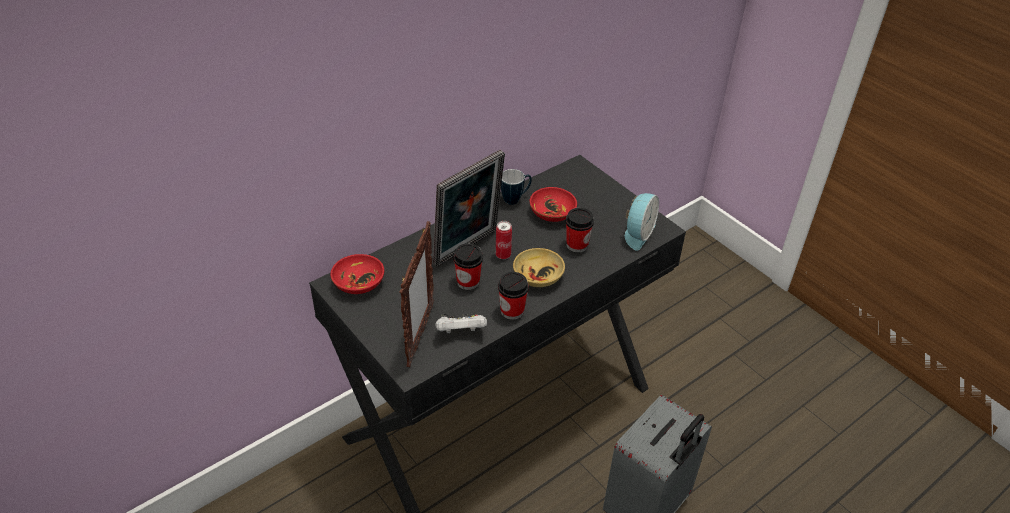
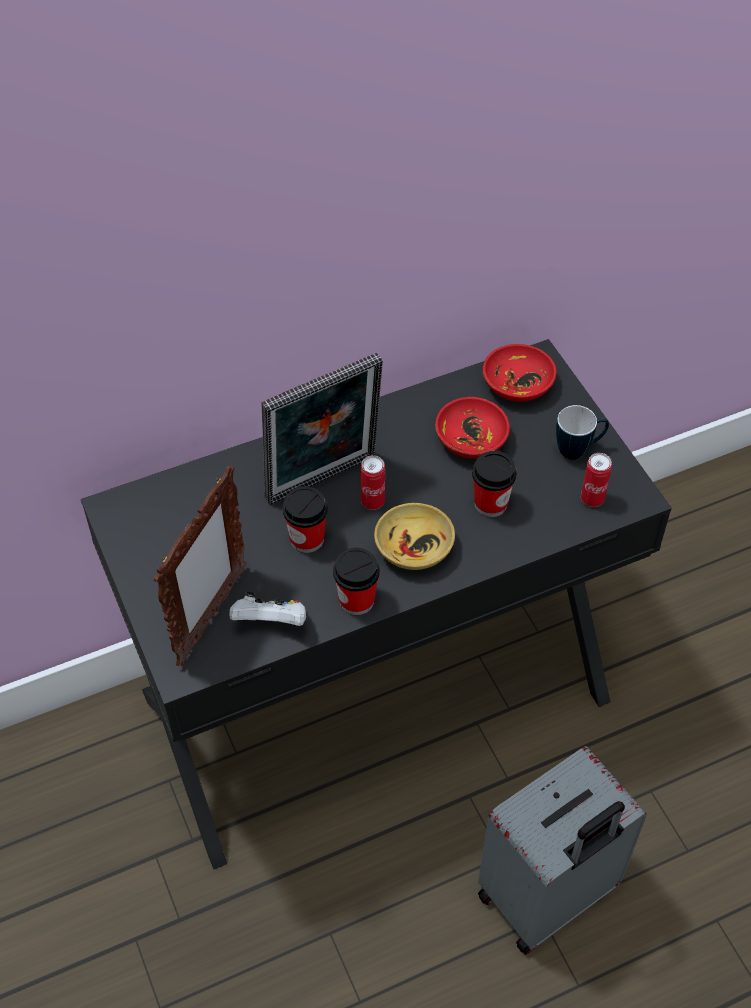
camera: 15 degrees right, 10 degrees up
(358, 282) = (149, 511): red bowl -> red bowl (517, 383)
(515, 199) = (422, 405): mug -> mug (578, 450)
(637, 233) = (592, 499): alarm clock -> can

